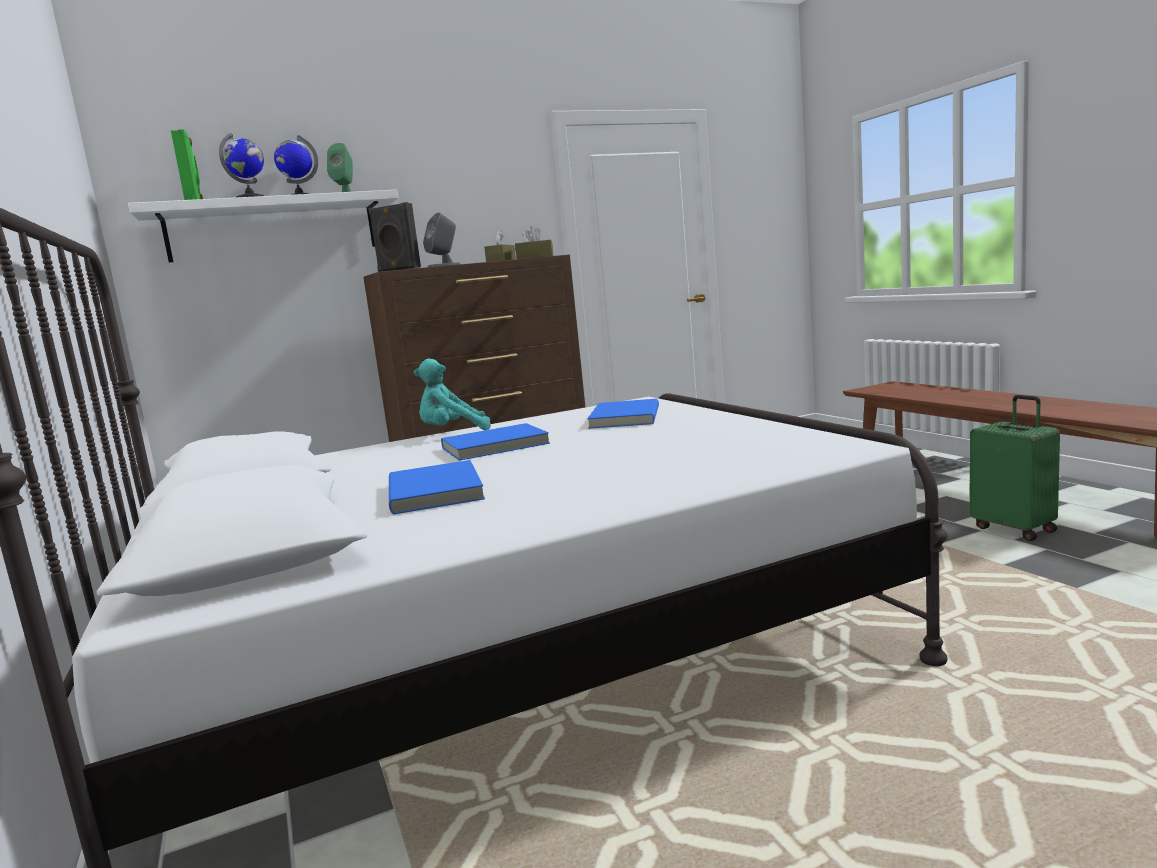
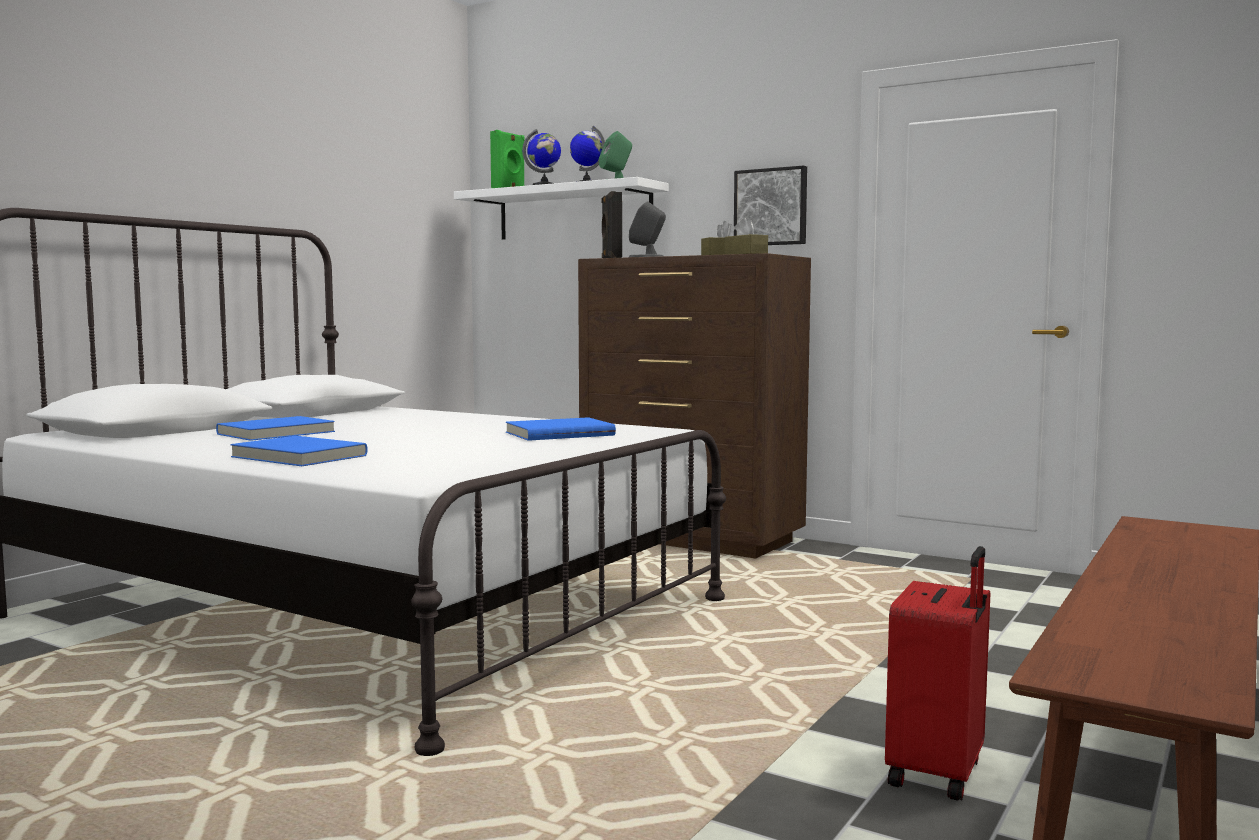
camera: 55 degrees right, 5 degrees down
(452, 433) = (487, 415): turquoise plush toy -> none
(491, 220) = (771, 207): none -> picture
(495, 446) = (430, 426): blue book -> blue book (297, 456)
(1015, 529) = (938, 773): green suitcase -> red suitcase

